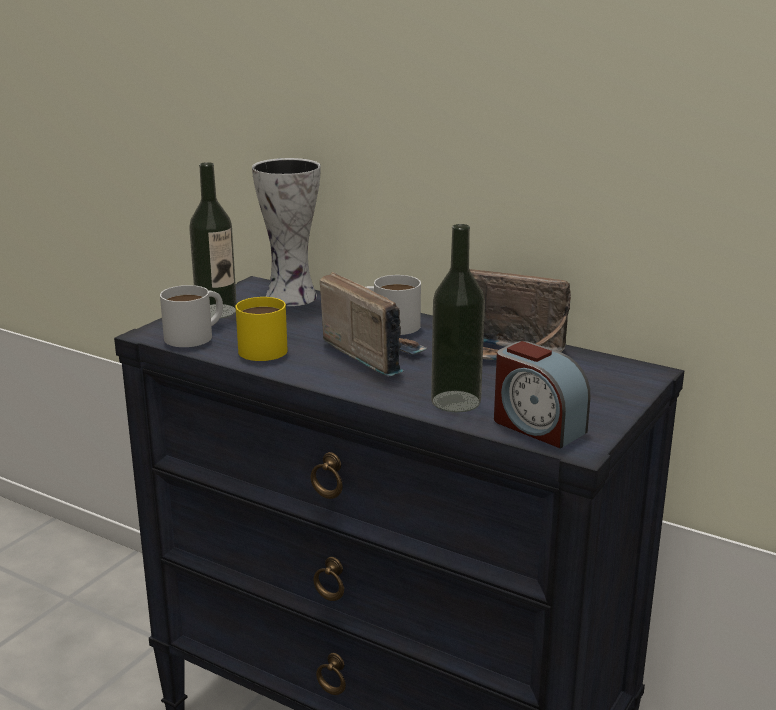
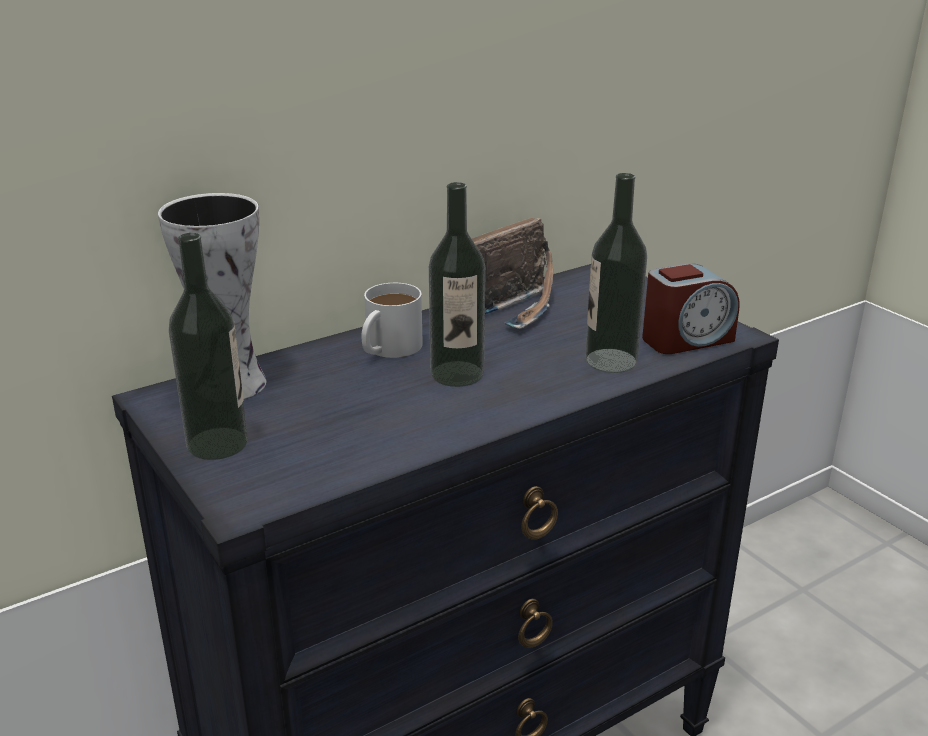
camera: 65 degrees left, 5 degrees up
(196, 335) = (285, 472): white mug -> none
(265, 347) = (376, 432): yellow mug -> none
(372, 353) = (457, 374): radio -> bottle

